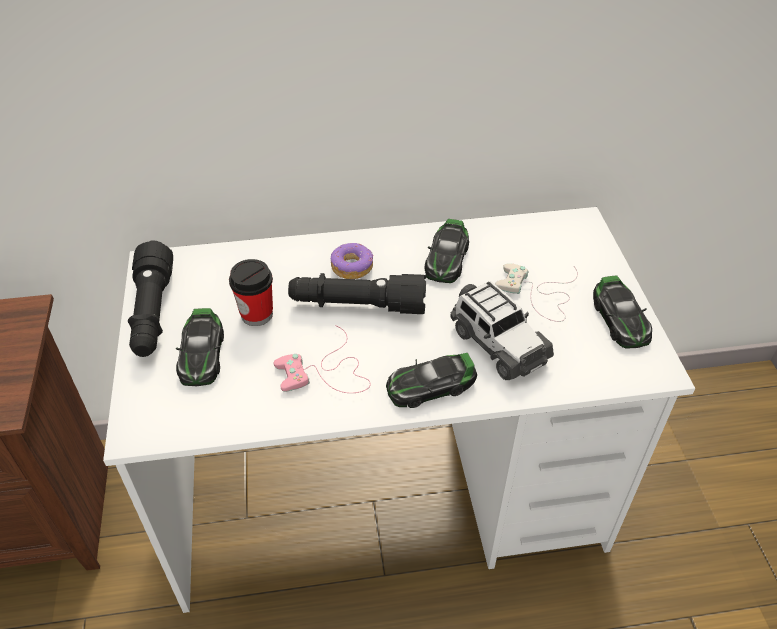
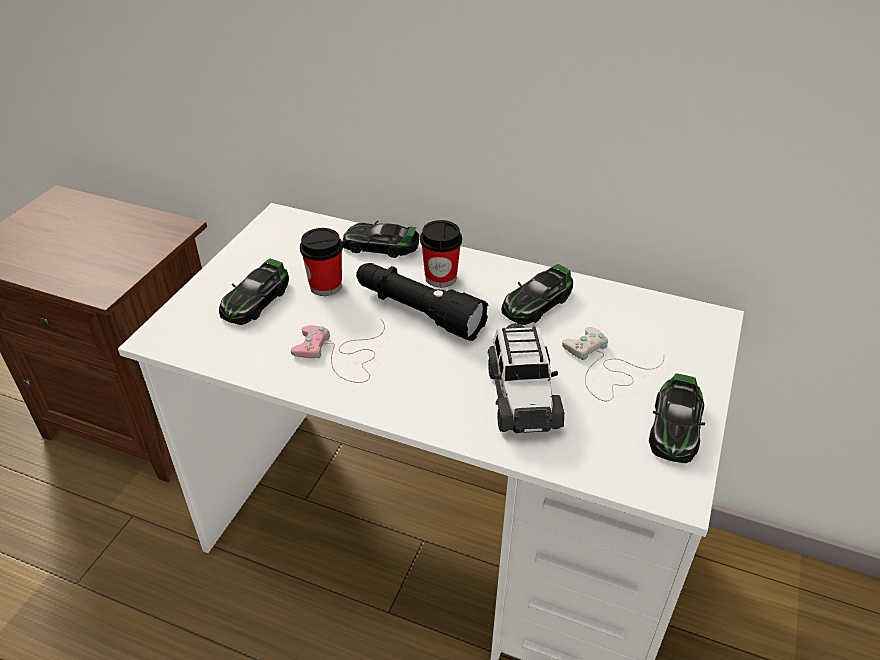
camera: 30 degrees right, 5 degrees down
(152, 313) = (246, 255): black flashlight -> none
(352, 267) = (440, 278): donut -> cup
(431, 385) = (425, 405): toy car -> toy car (381, 245)

